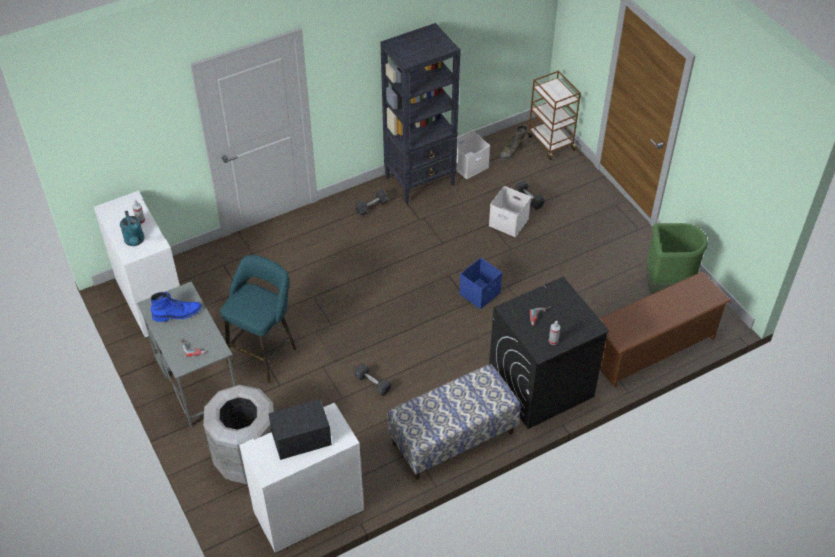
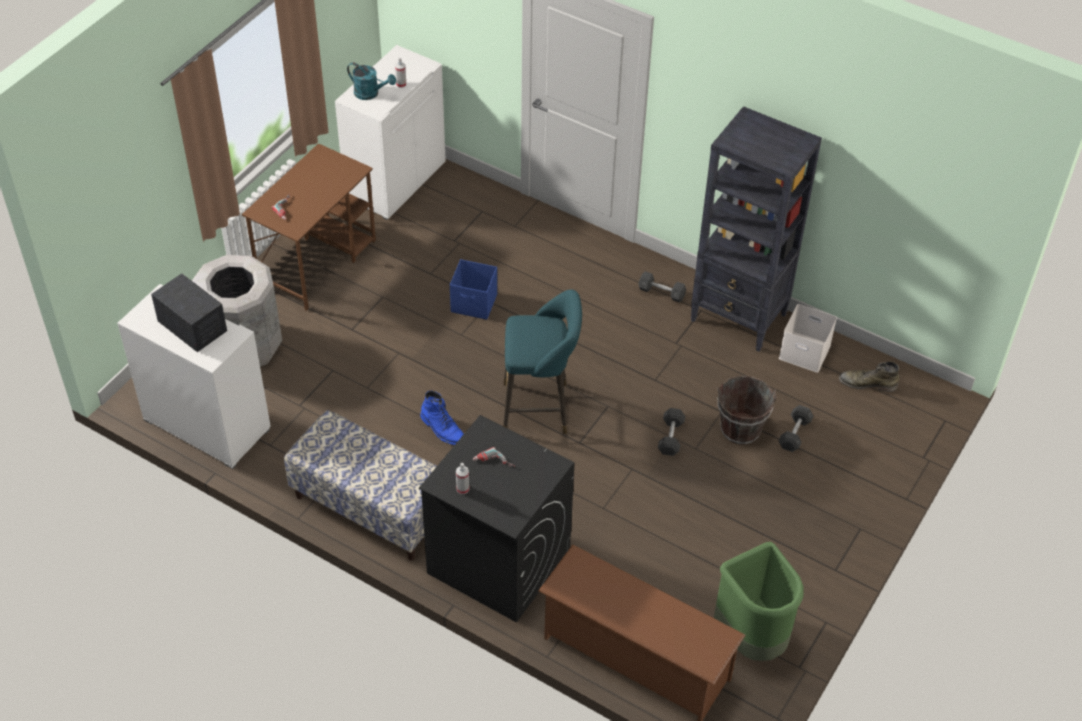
camera: 60 degrees right, 0 degrees up
(135, 241) = (370, 94): turquoise watering can -> turquoise watering can turned 105 degrees counterclockwise
(177, 314) = (323, 178): blue boot -> blue boot (443, 429)
(196, 379) = (318, 262): grey desk -> brown desk
(264, 353) = (386, 298): turquoise stool -> turquoise stool (540, 408)
(372, 383) = (402, 405): grey dumbbell -> grey dumbbell (670, 437)
(480, 293) = (601, 447): blue storage box -> blue storage box (474, 304)
(509, 221) = (740, 429): white storage box -> brown bucket
(550, 142) = (917, 417): brown cart -> none

